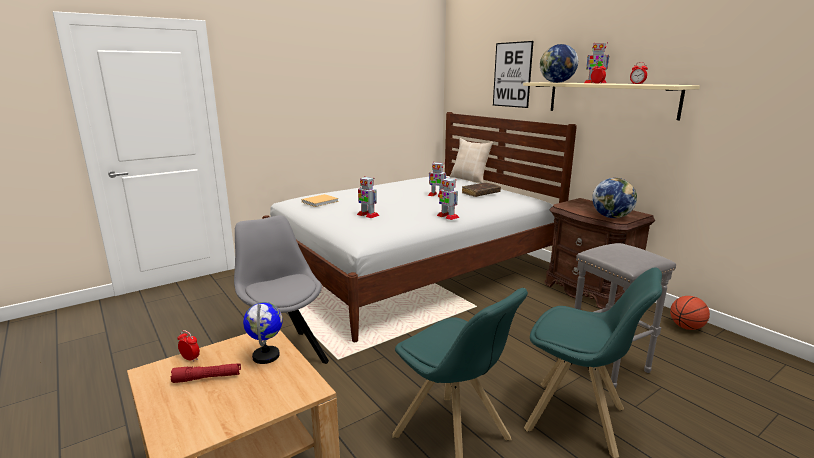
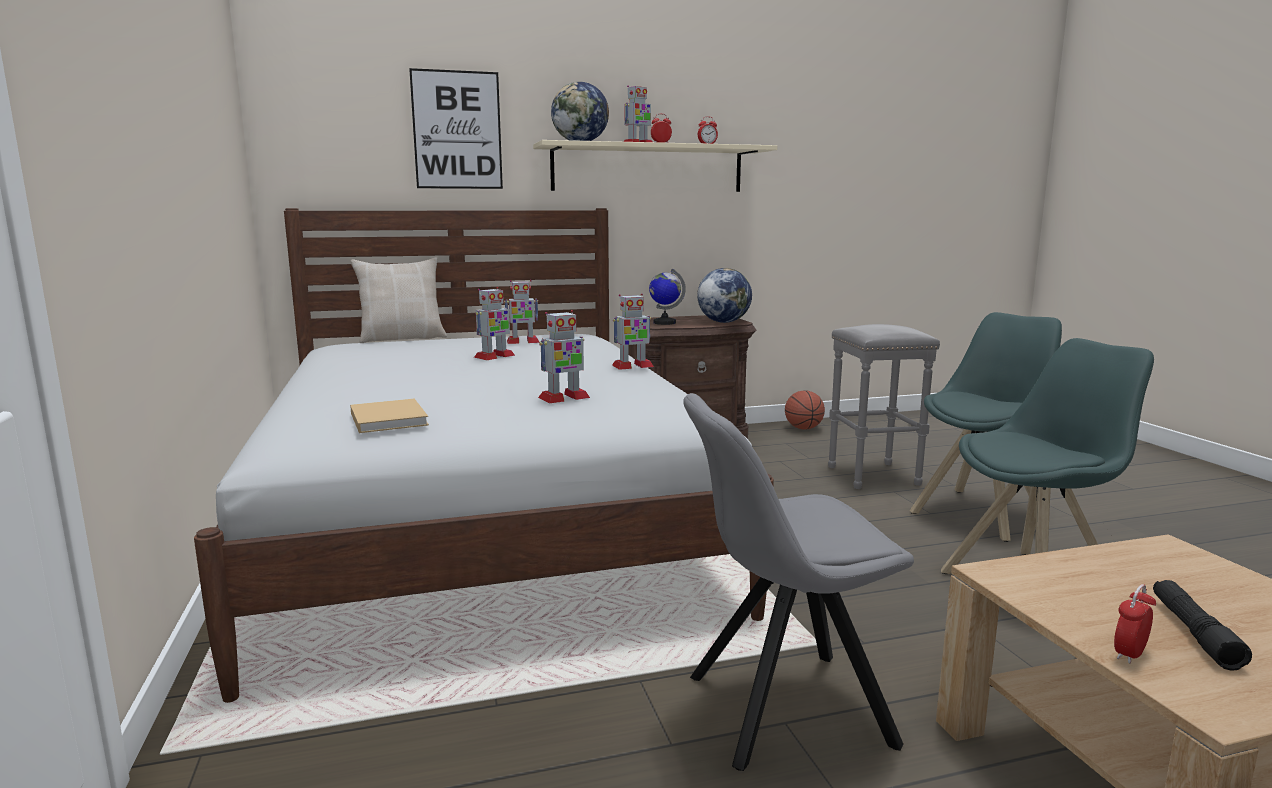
camera: 70 degrees left, 5 degrees down
(207, 378) = (1194, 632): red flashlight -> black flashlight
(266, 356) = (1084, 576): globe -> globe (664, 323)
(480, 193) = (522, 342): brown book -> toy robot

